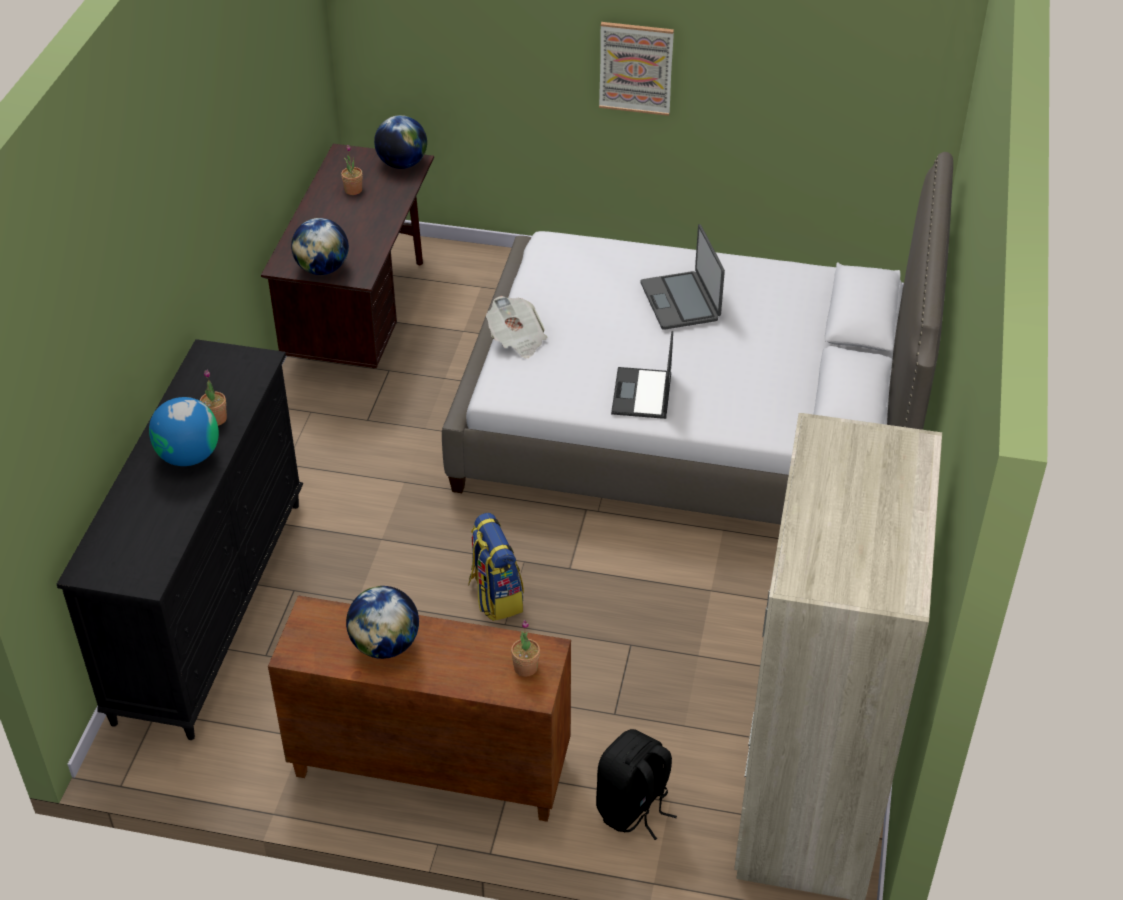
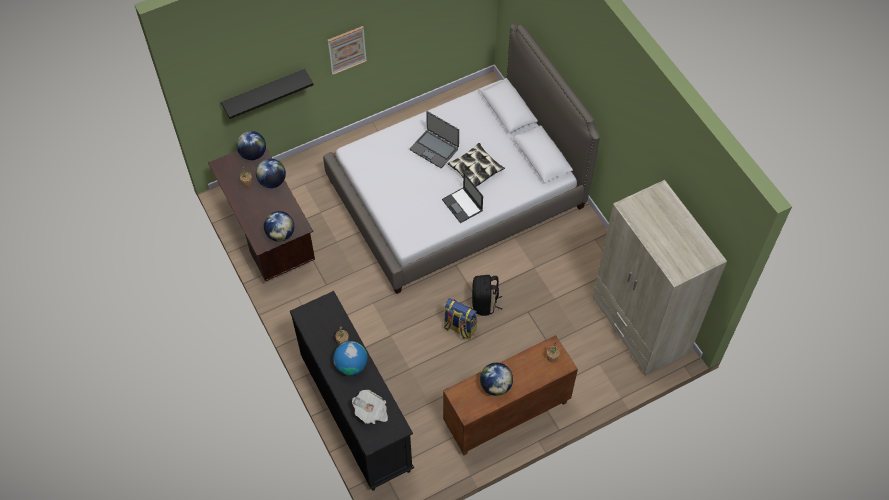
camera: 40 degrees left, 15 degrees up
(388, 206) = (272, 181): none -> globe
(470, 72) = (264, 92): none -> black shelf
(517, 339) = (388, 212): newspaper -> newspaper (371, 412)
(633, 808) = (589, 376): black backpack -> black backpack (484, 303)
(718, 362) = (476, 169): none -> pillow

